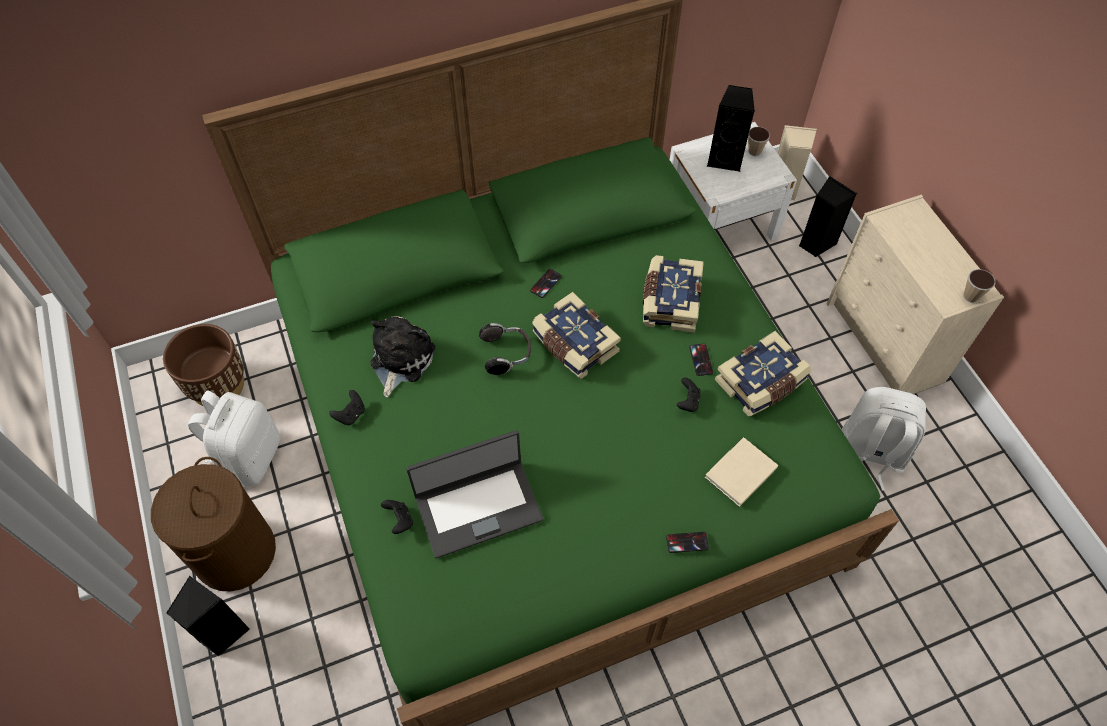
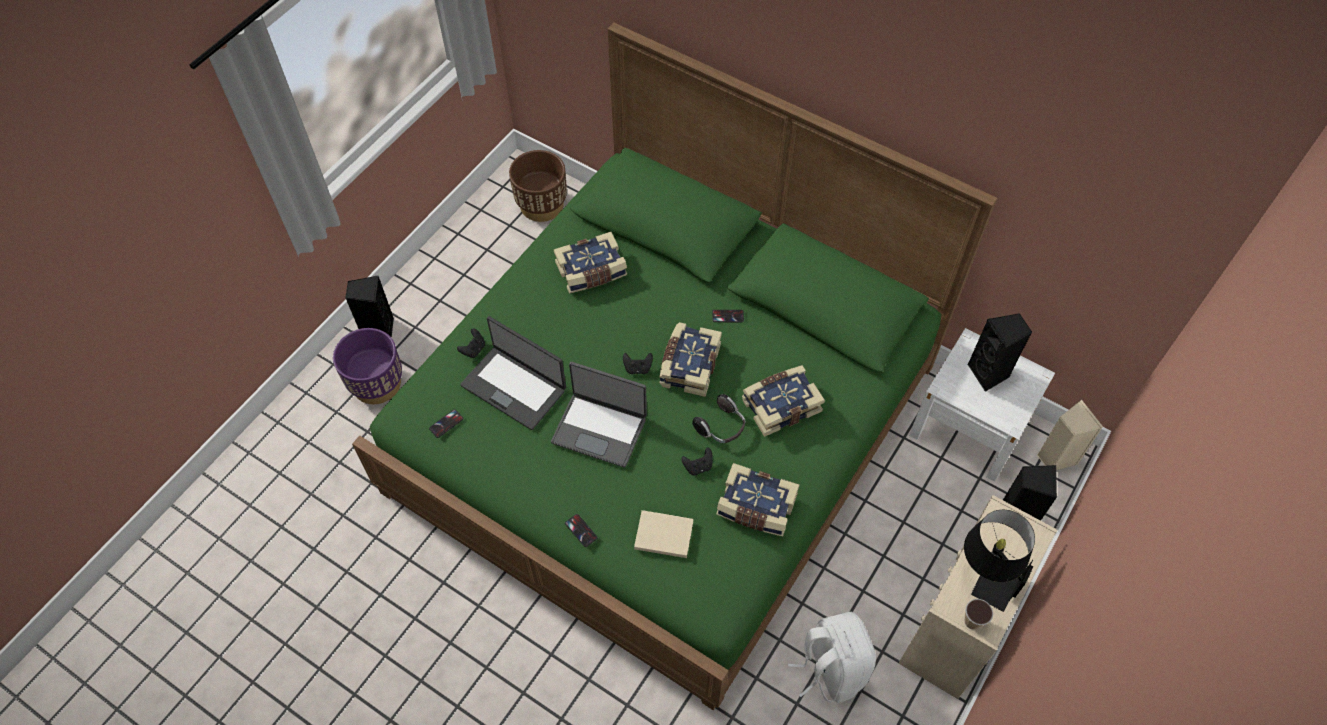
camera: 55 degrees right, 0 degrees up
(235, 553) = (434, 300): brown laundry basket -> none
(249, 457) = (504, 259): white backpack -> none
(287, 672) = (377, 384): none -> purple planter
(351, 414) = (529, 273): black game controller -> black game controller (637, 368)
(400, 359) = (591, 272): plush toy -> book
(506, 354) = (646, 329): headphones -> headphones (721, 427)
(587, 458) = (600, 429): none -> laptop
(701, 360) = (743, 455): phone -> phone (446, 424)
(754, 151) = (1019, 390): cup -> none
(934, 262) = (986, 575): none -> black table lamp

